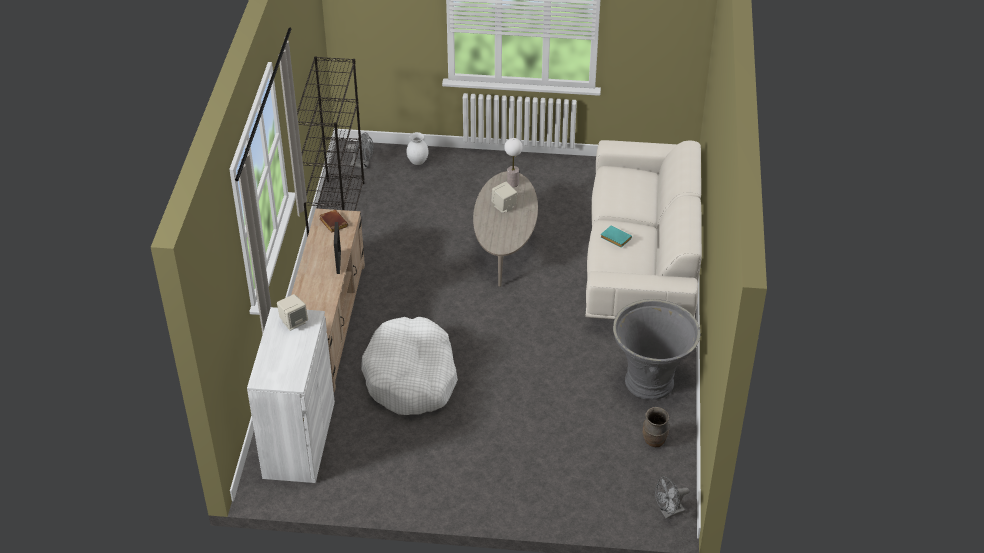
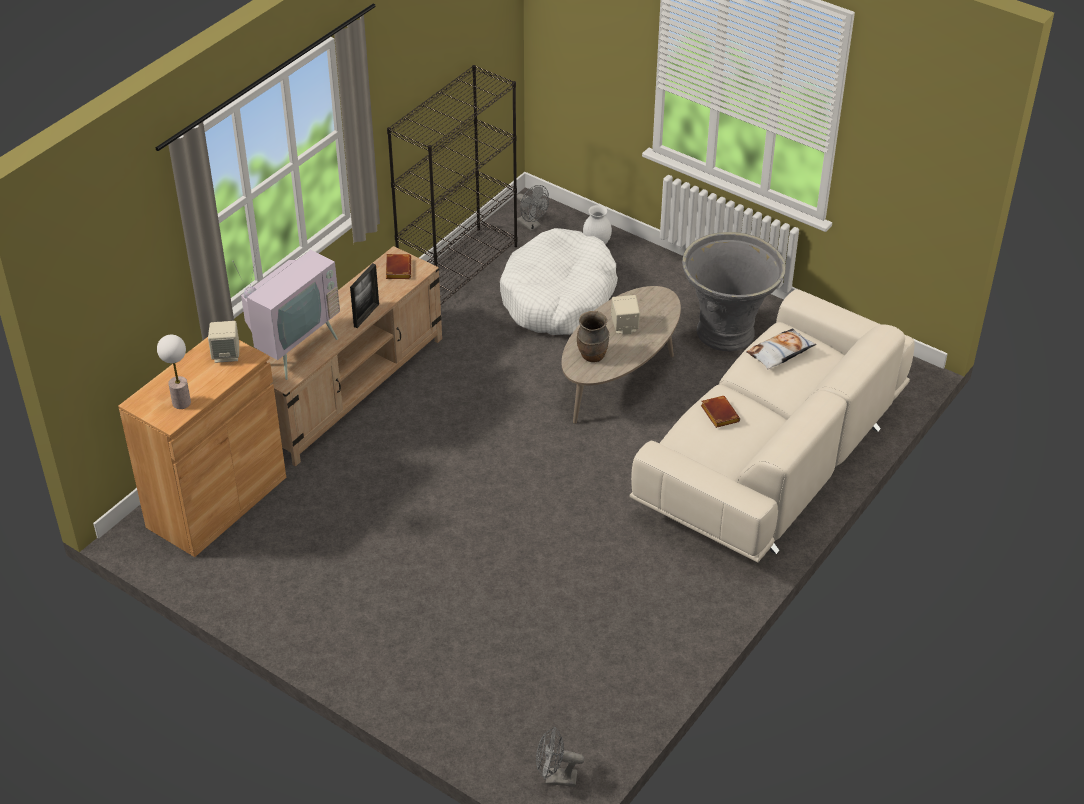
camera: 30 degrees right, 0 degrees up
(299, 439) = (217, 502): white cabinet -> brown cabinet
(307, 305) = (294, 349): none -> television
(411, 377) = (390, 485): white dog bed -> white dog bed (558, 297)
(513, 183) = (658, 304): table lamp -> table lamp (181, 403)
(614, 238) = (718, 414): turquoise book -> brown book
(620, 185) = (780, 353): none -> pillow
(650, 382) = (662, 612): grey planter -> grey planter (727, 333)
(654, 441) = (608, 685): brown vase -> brown vase (592, 356)

